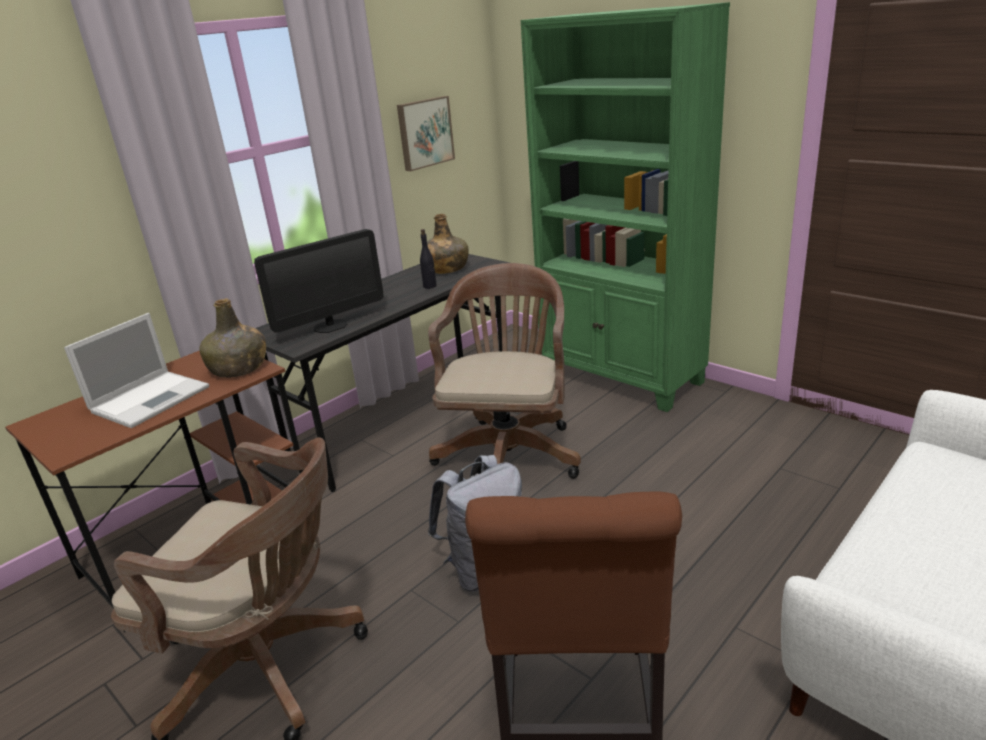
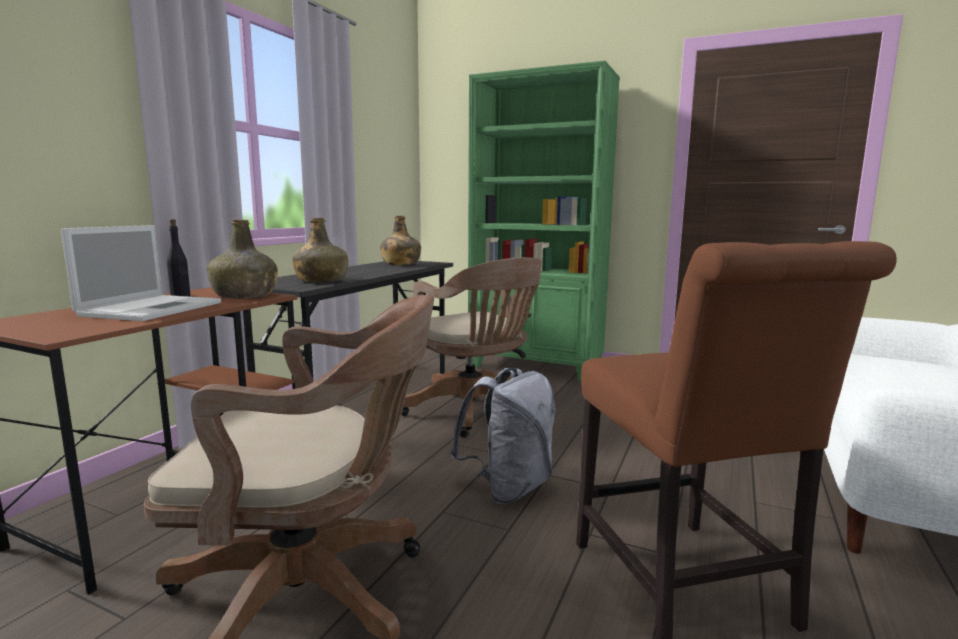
camera: 20 degrees left, 15 degrees down
(330, 326) = (322, 281): monitor -> green bottle
(424, 133) = (375, 162): picture -> none
(430, 286) = (396, 269): black bottle -> black bottle (180, 296)
(509, 453) = (474, 412): brown office chair -> brown office chair turned 150 degrees clockwise

